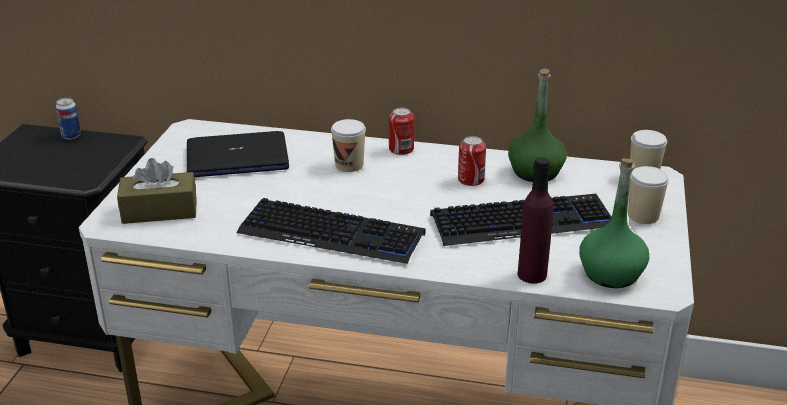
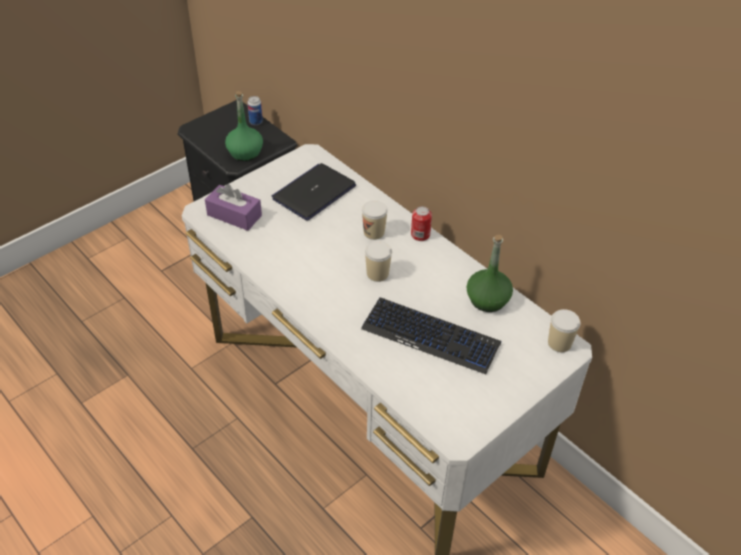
camera: 35 degrees right, 15 degrees up
(159, 211) = (234, 215): brown tissue box -> purple tissue box
(236, 157) = (314, 192): laptop -> laptop turned 105 degrees clockwise
(331, 234) = (308, 283): keyboard -> none
(471, 179) = (437, 284): can -> none
(532, 274) = (391, 380): purple bottle -> none
(611, 273) = (440, 408): green bottle -> green bottle (245, 152)
(643, 216) = (517, 376): cup -> cup (377, 274)

